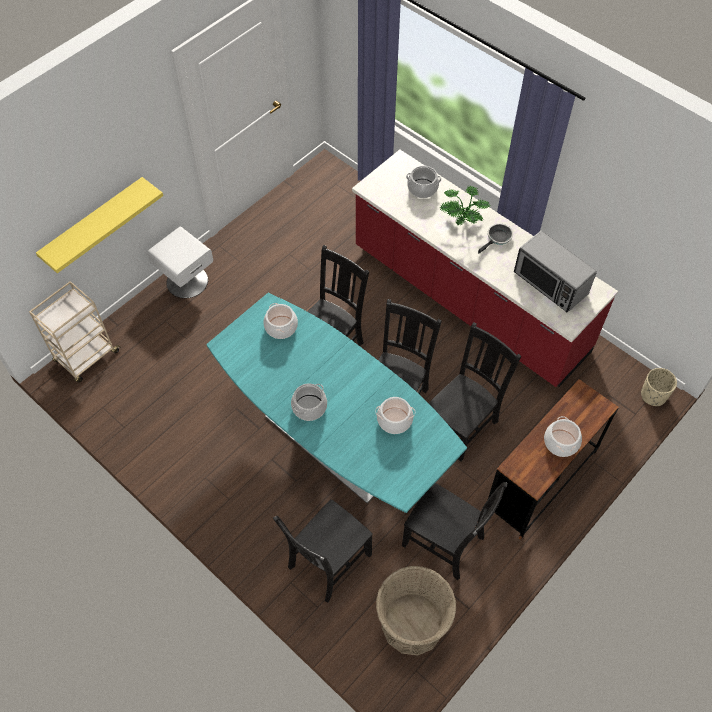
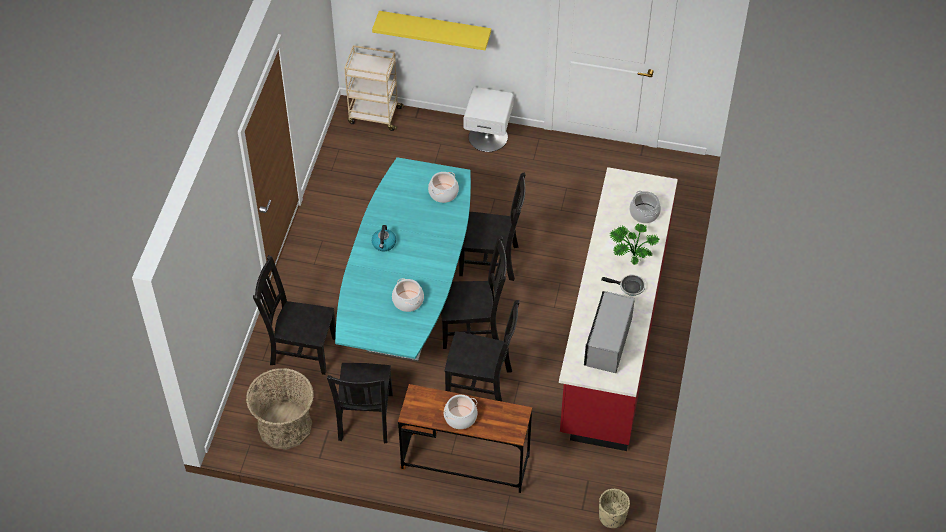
camera: 60 degrees right, 5 degrees down
(309, 407) = (384, 244): cooking pot -> kettle

